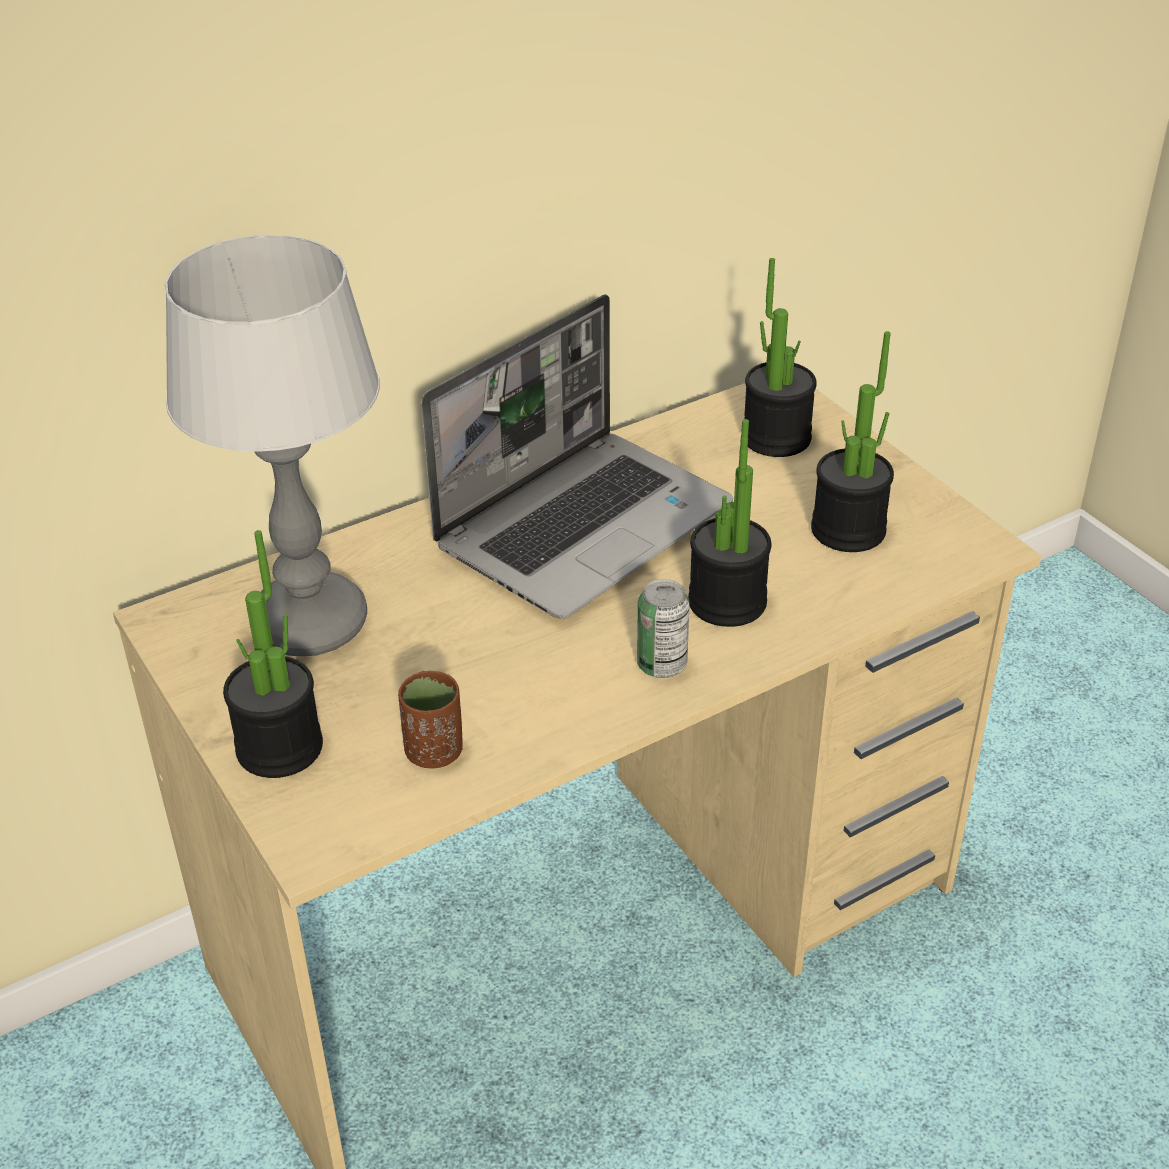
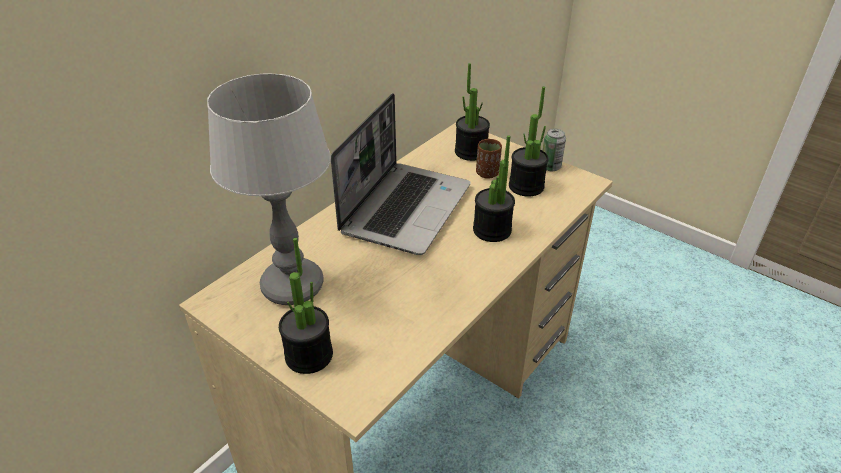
camera: 20 degrees left, 0 degrees up
(434, 752) = (392, 337): brown cup -> brown cup (487, 173)
(662, 665) = (479, 266): can -> can (550, 167)

